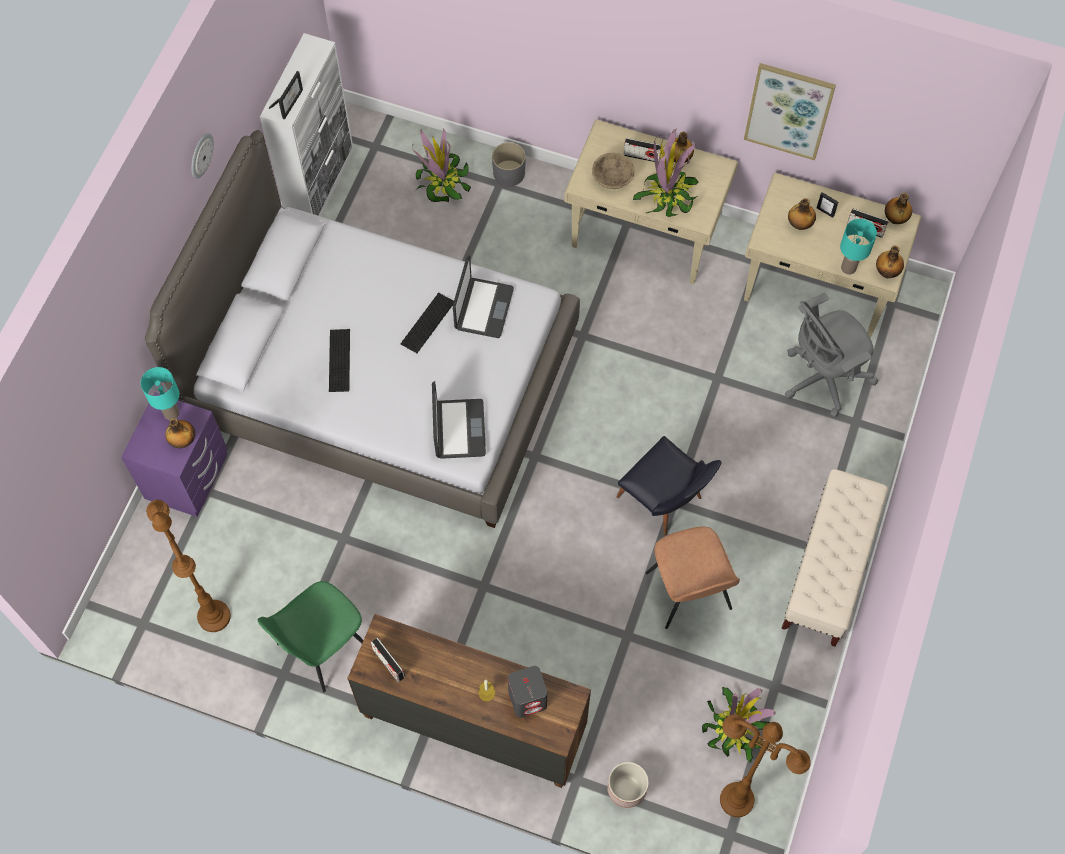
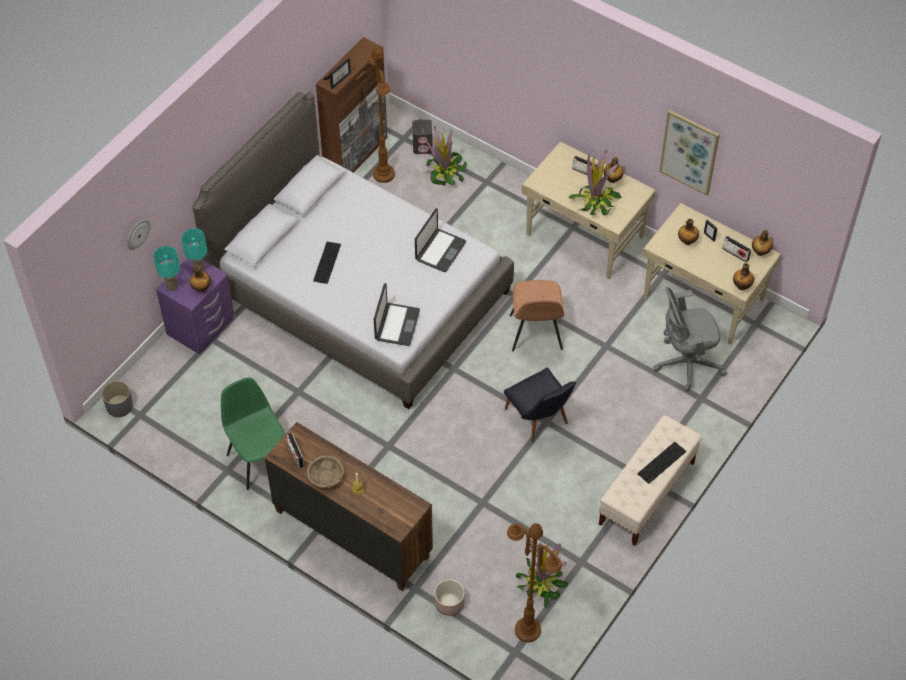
camera: 15 degrees right, 10 degrees down
(200, 155) = (263, 92): wall clock -> wall clock (137, 233)
(213, 616) = (190, 421): brown floor lamp -> brown floor lamp (383, 174)
(320, 184) = (356, 155): white cabinet -> brown cabinet
(321, 648) = (260, 459): green chair -> green chair turned 90 degrees clockwise
(427, 323) = (397, 251): keyboard -> keyboard (661, 462)
(508, 173) = (495, 176): grey planter -> grey planter (119, 406)
(528, 698) = (385, 499): grey speaker -> grey speaker (423, 147)
(612, 178) = (559, 182): beige bowl -> beige bowl (326, 477)
(689, 593) = (537, 485): brown chair -> brown chair (535, 334)
(849, 268) = (714, 277): turquoise table lamp -> turquoise table lamp (172, 286)

